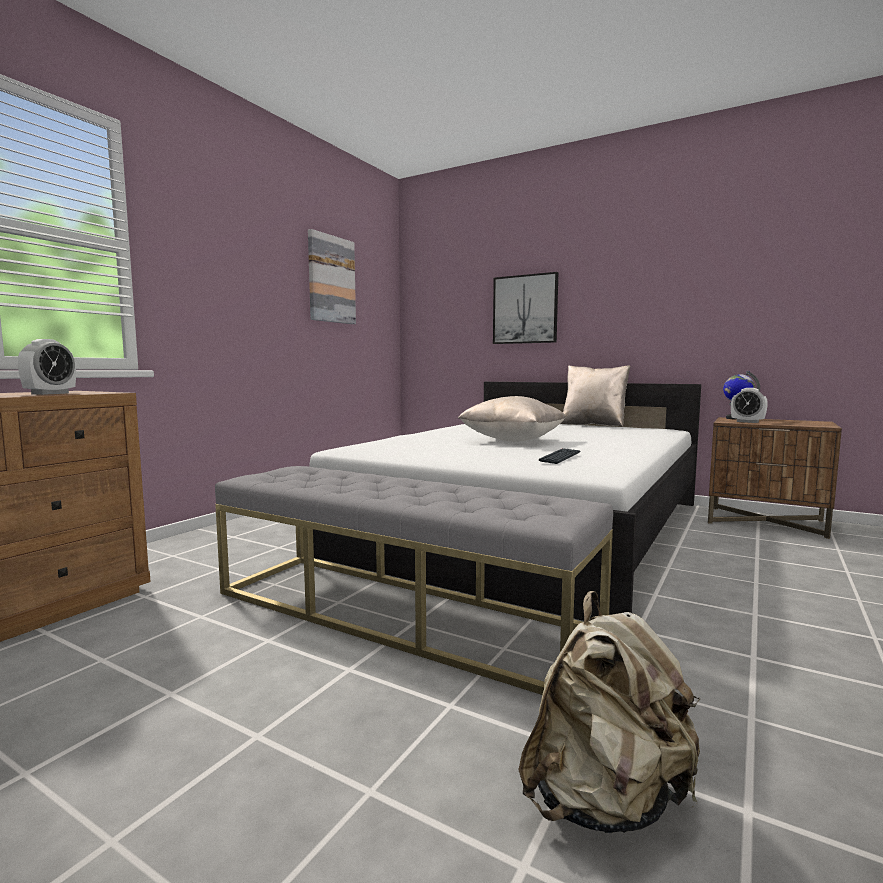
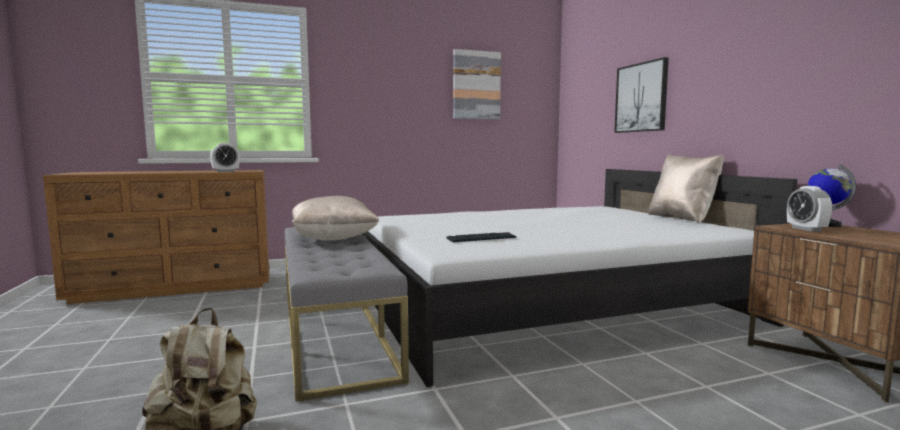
camera: 40 degrees right, 0 degrees up
(513, 440) = (521, 223): beige pillow -> beige pillow (333, 239)

